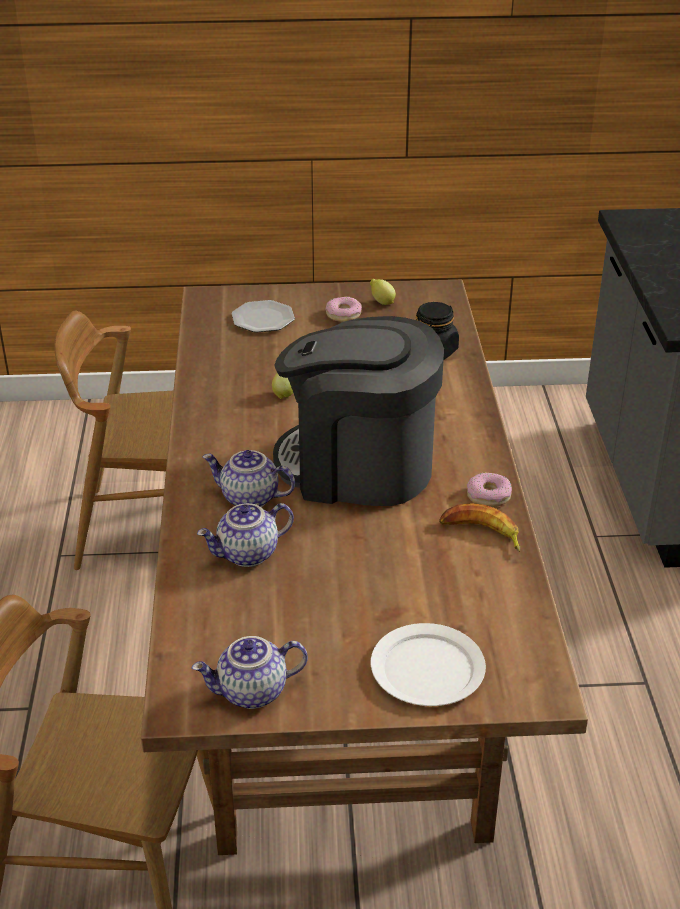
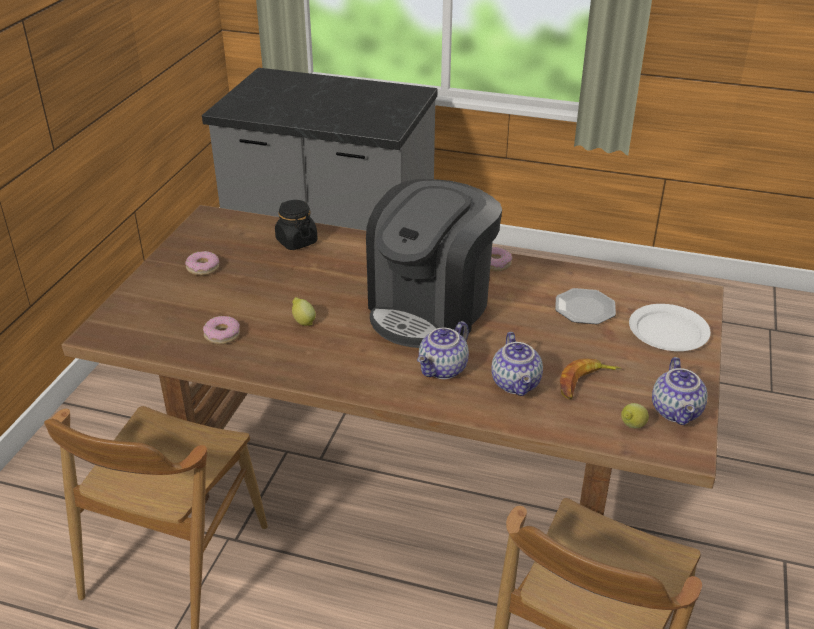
camera: 70 degrees left, 0 degrees up
(238, 356) = (222, 335): none -> donut
(262, 319) = (170, 310): plate -> plate (584, 309)
(381, 302) = (201, 246): lemon -> lemon (631, 427)
(481, 533) = (536, 277): banana -> banana (585, 383)

